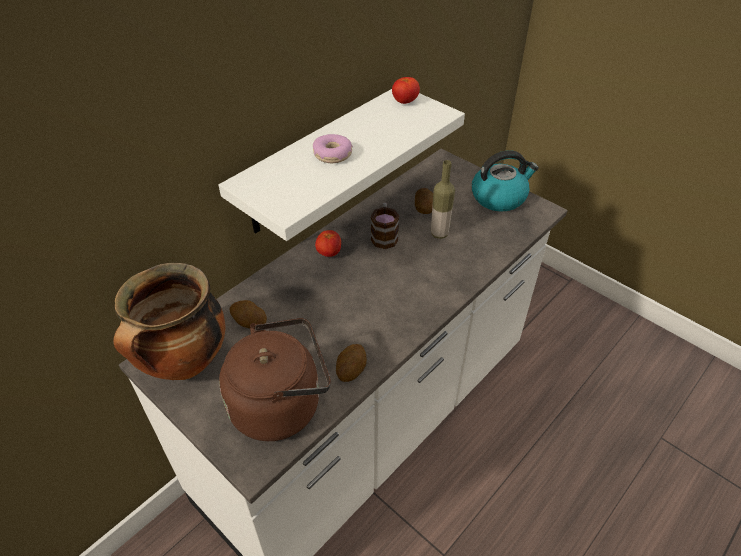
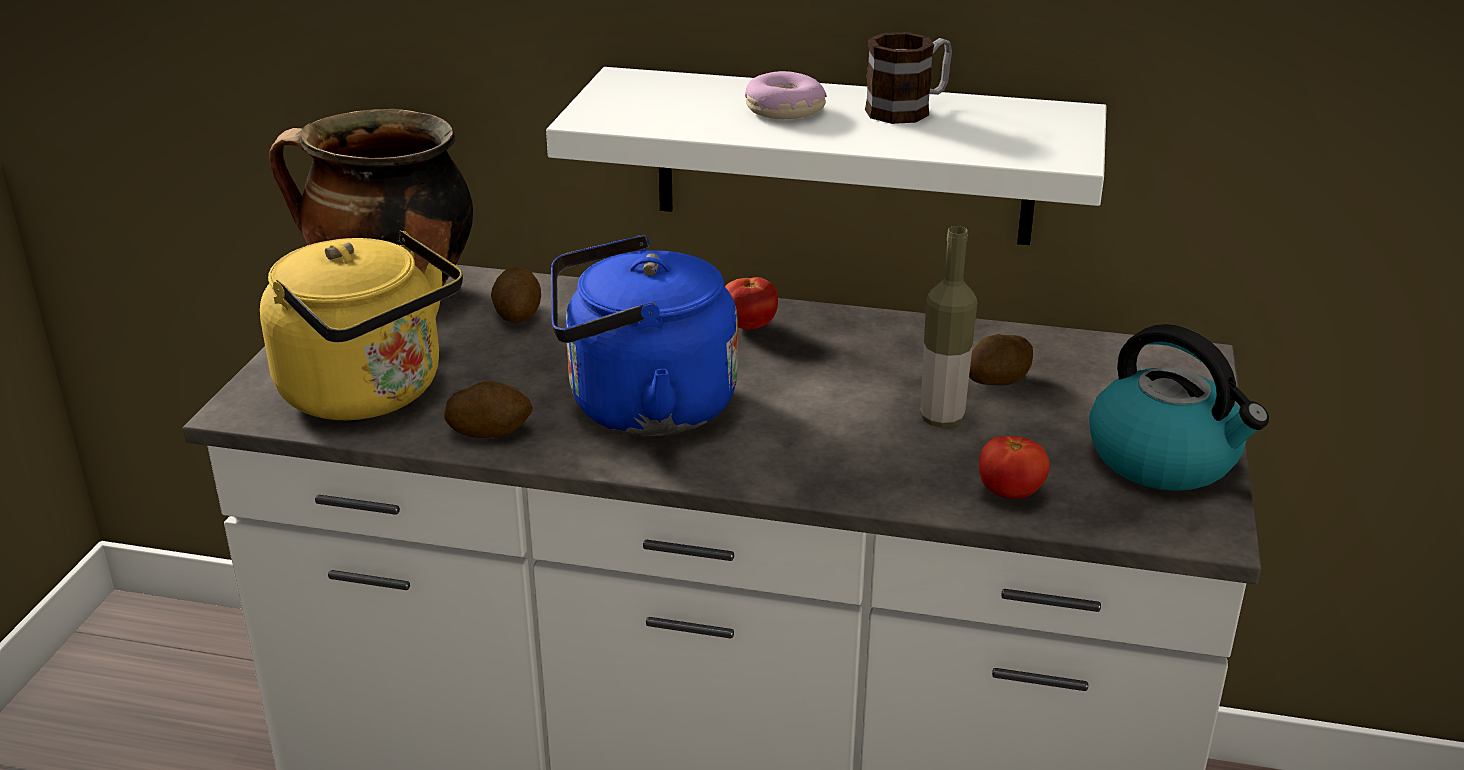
camera: 60 degrees right, 15 degrees down
(281, 404) = (370, 393): brown kettle -> yellow kettle
(369, 312) = (641, 408): none -> blue kettle
(384, 235) = (861, 363): mug -> mug (908, 109)
(405, 101) = (1048, 120): tomato -> tomato (1010, 494)

